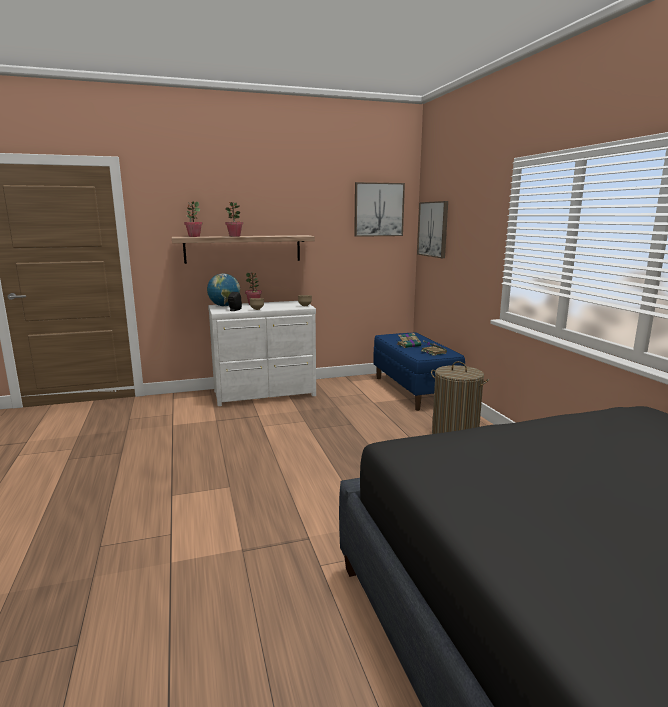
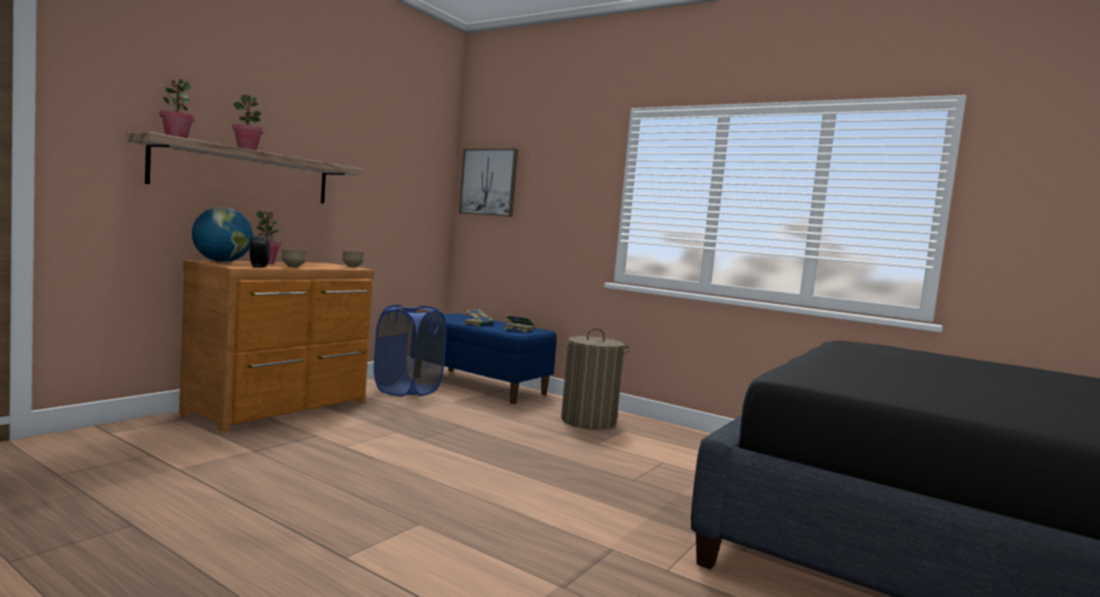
camera: 40 degrees left, 10 degrees down
(265, 394) = (282, 408): white dresser -> brown dresser
(356, 389) = (408, 390): none -> blue laundry basket
(378, 209) = (418, 149): picture -> none

